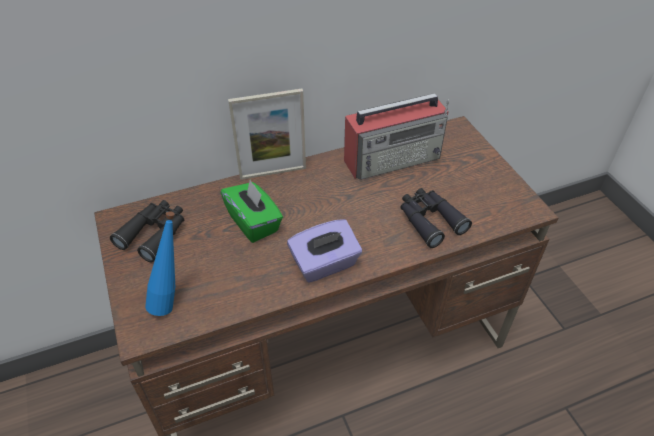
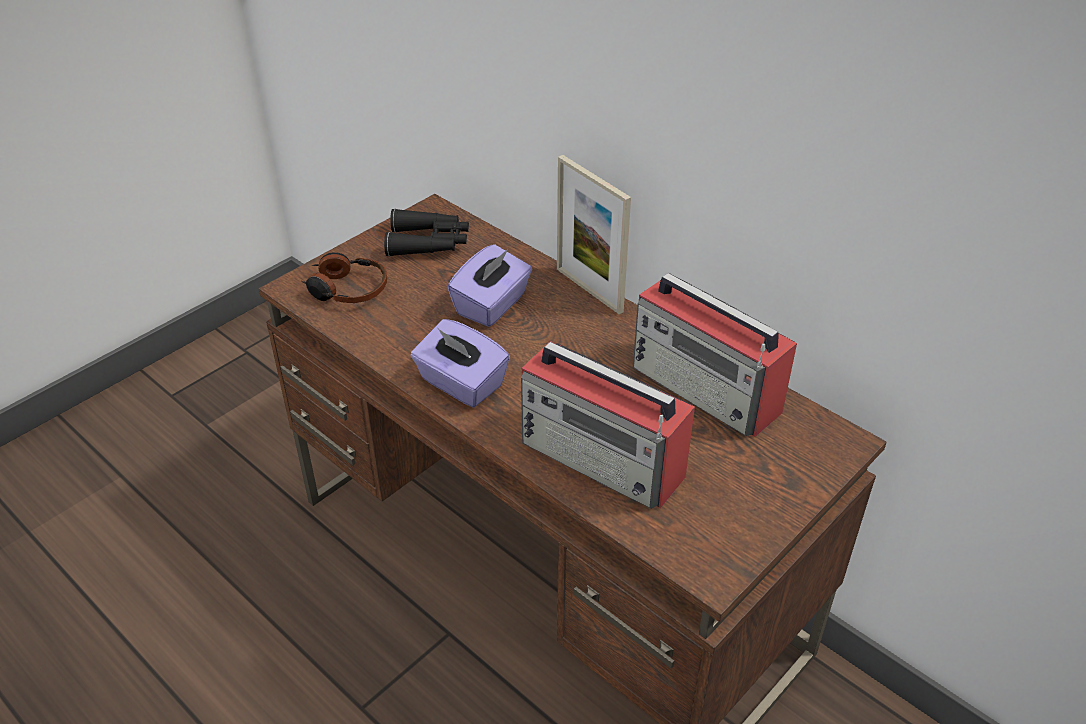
camera: 65 degrees right, 5 degrees down
(172, 299) = (347, 289): blue bottle -> headphones
(254, 223) = (492, 305): green tissue box -> purple tissue box
(429, 220) = (603, 459): black binoculars -> radio

